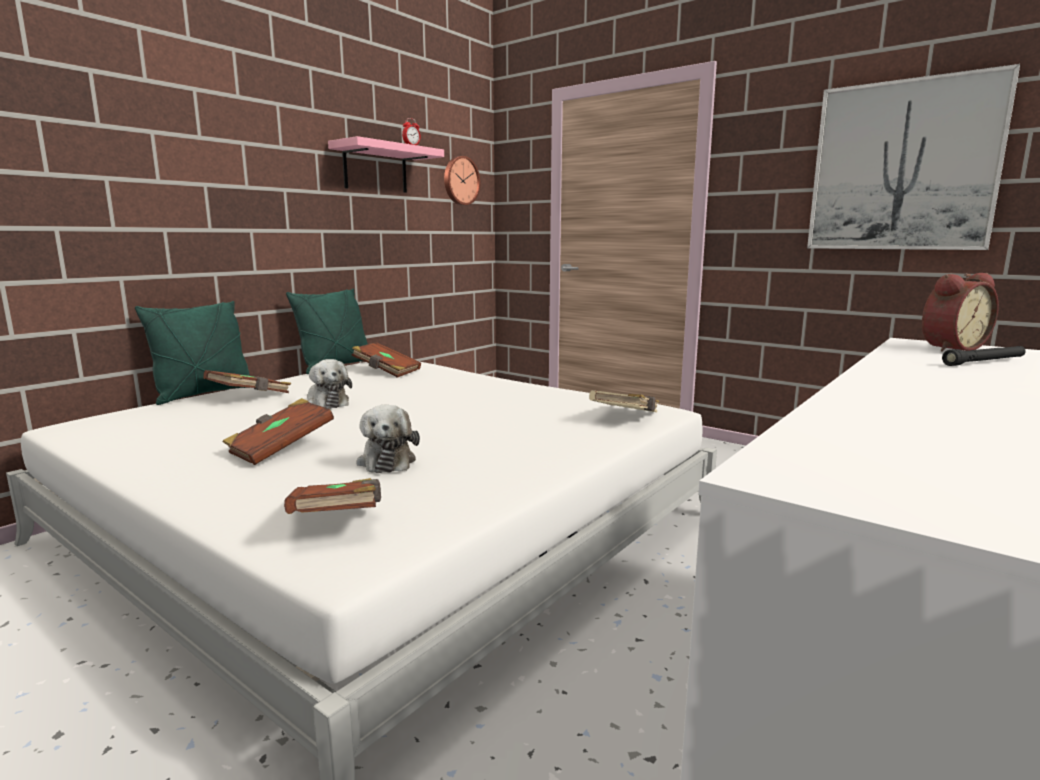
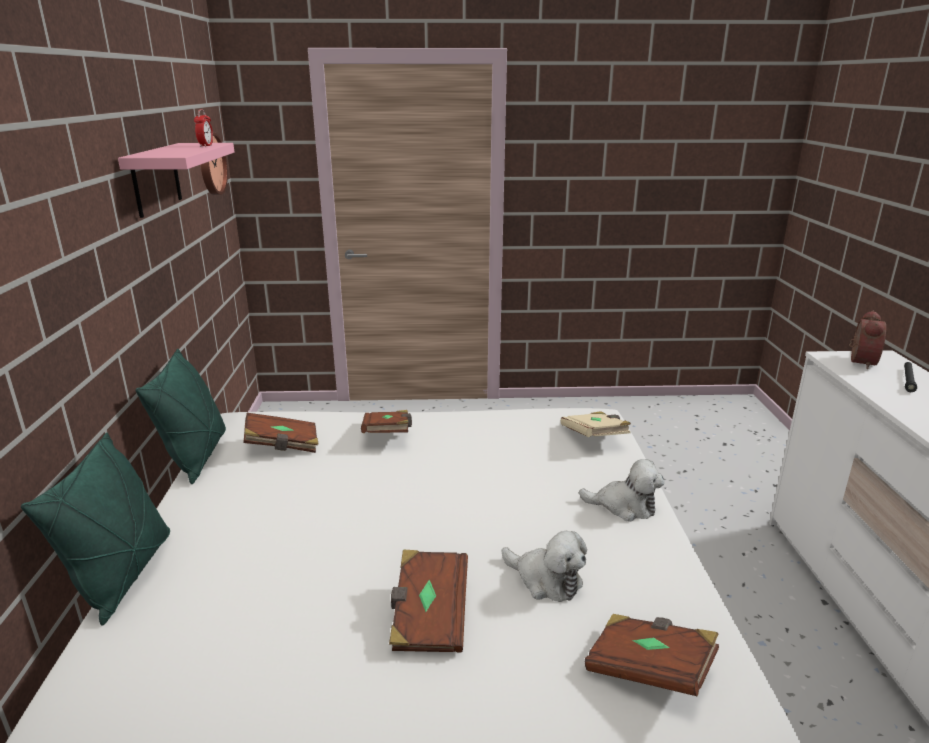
camera: 40 degrees left, 10 degrees up
(250, 396) = (206, 553): brown book -> brown book (388, 434)
(326, 402) = (322, 525): plush toy -> plush toy (624, 506)
(903, 166) = (667, 163): picture -> none

